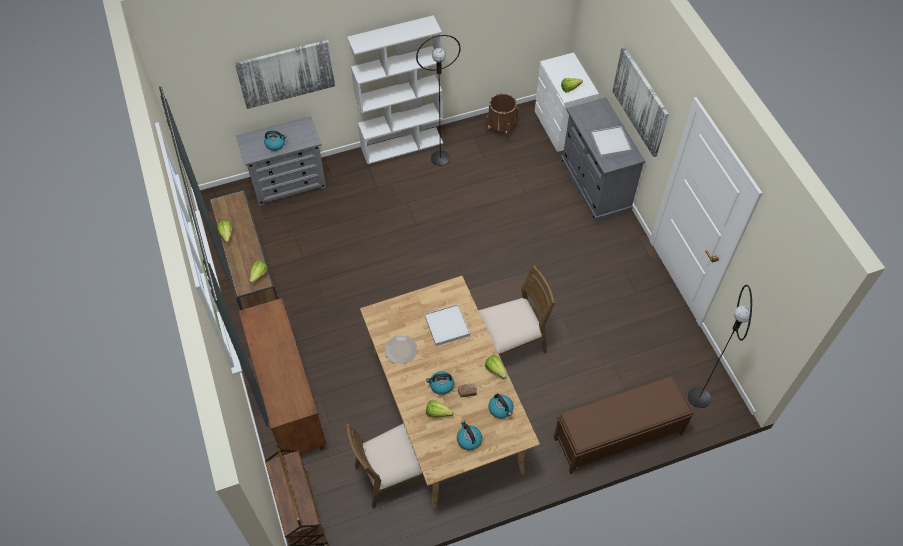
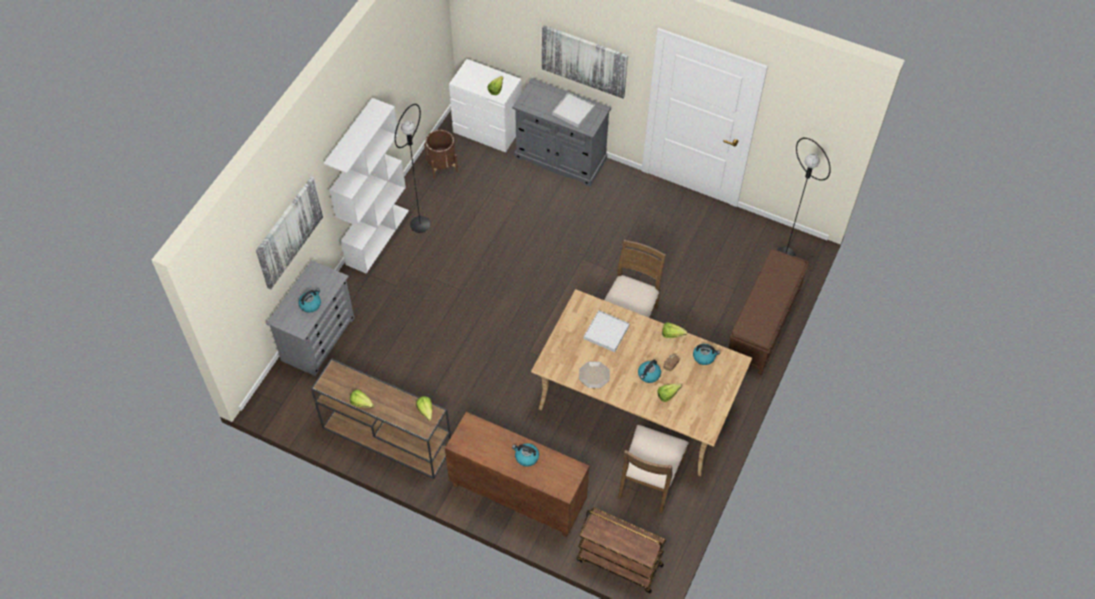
camera: 45 degrees left, 0 degrees up
(468, 439) = (706, 394): kettle -> kettle (526, 457)

